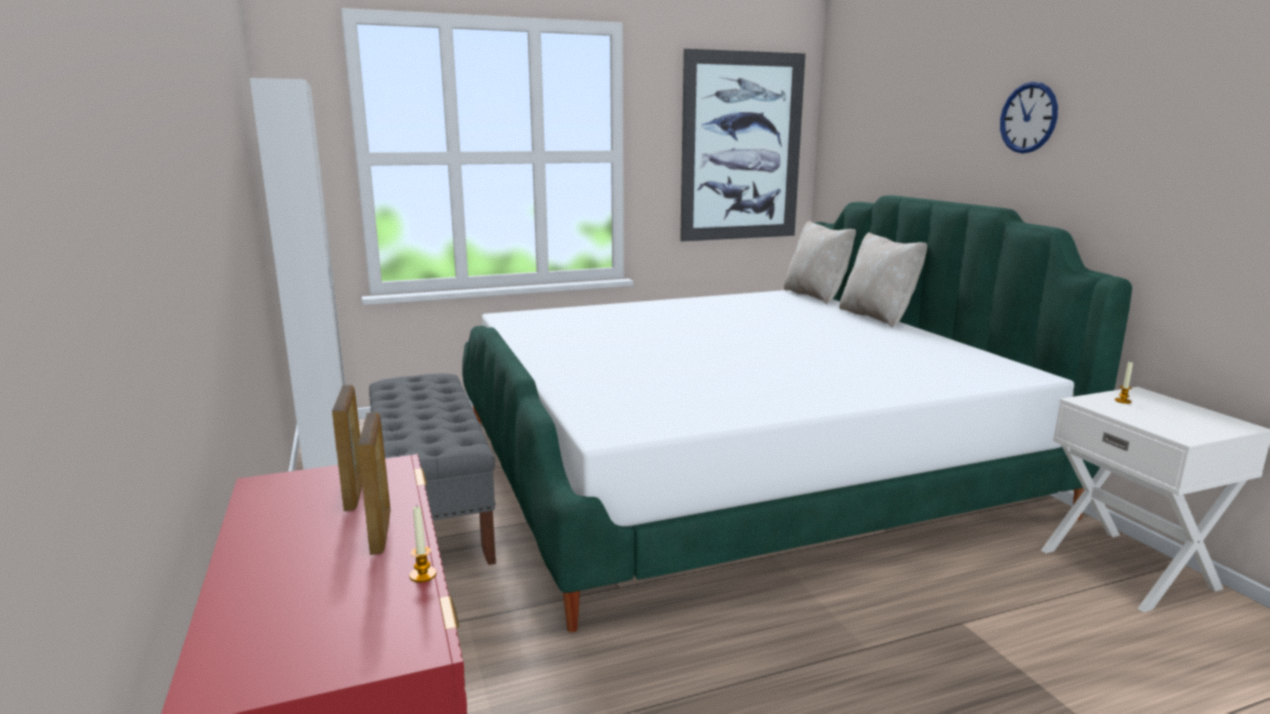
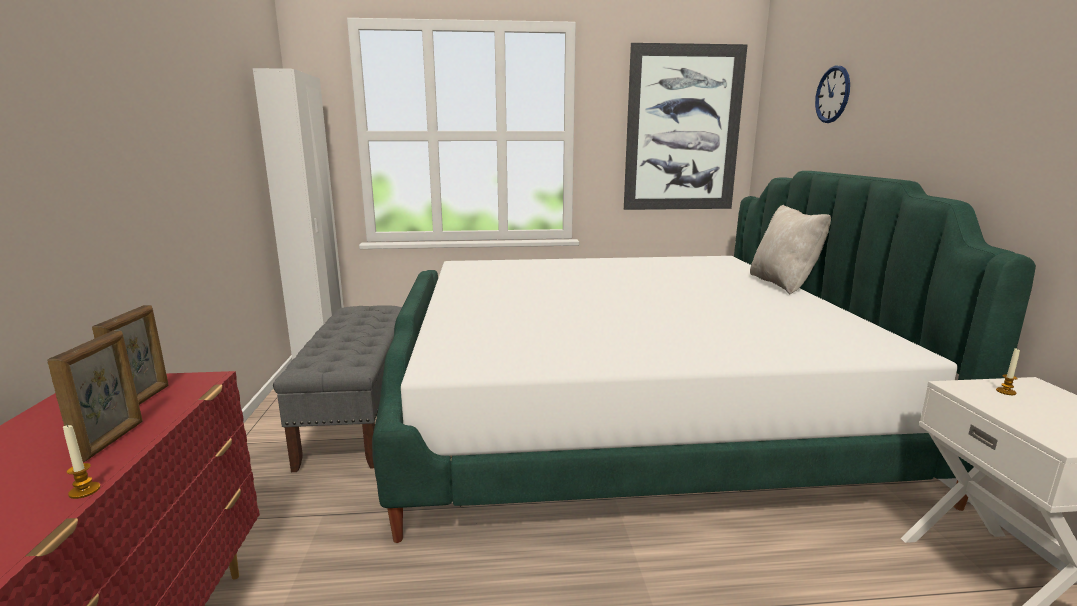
camera: 15 degrees right, 0 degrees up
(816, 296) = (738, 262): beige pillow -> none
(1028, 118) = (939, 86): wall clock -> wall clock (832, 94)

